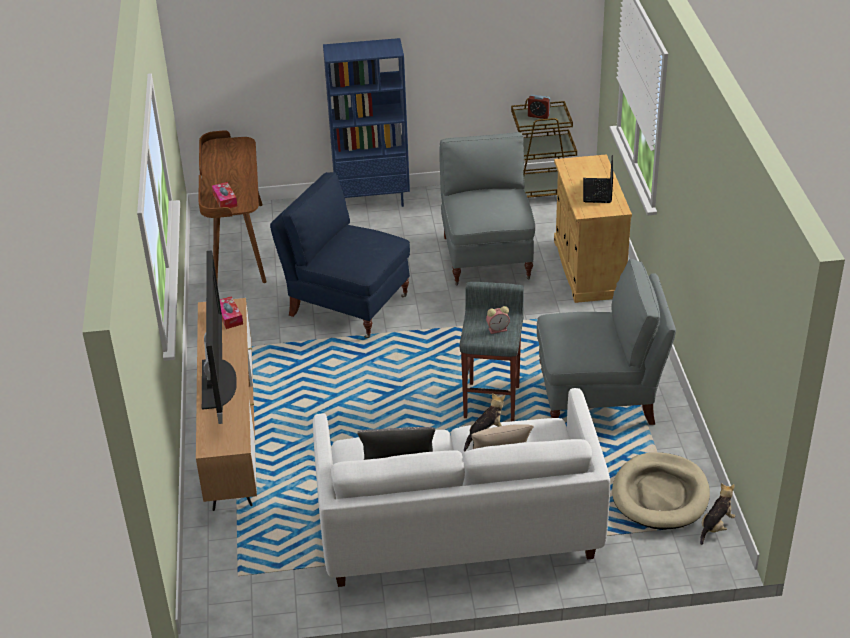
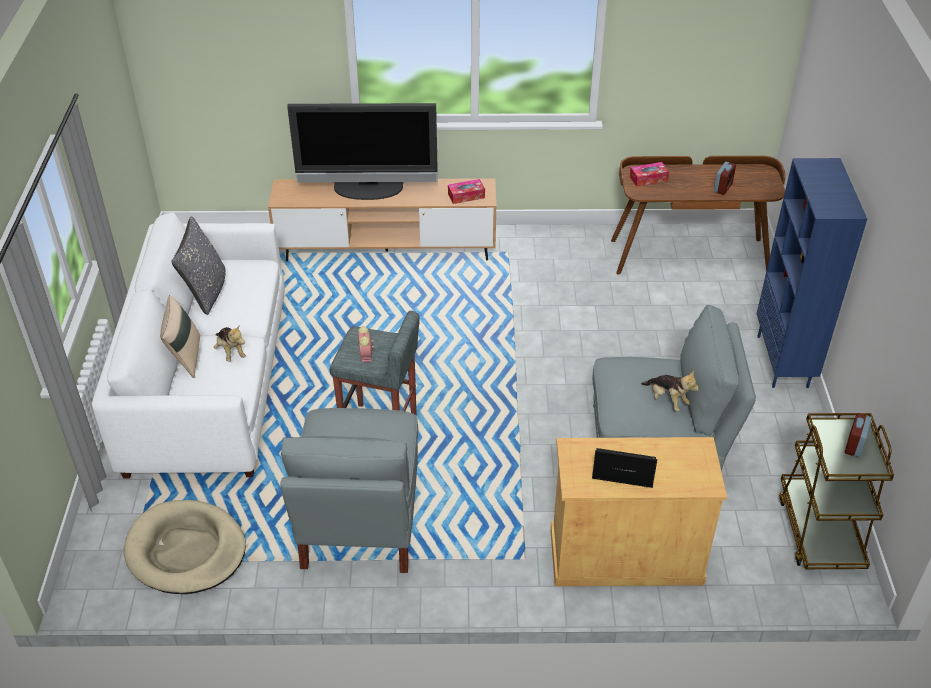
camera: 95 degrees right, 5 degrees up
(239, 164) = (722, 188): none -> alarm clock
(347, 305) = (569, 330): blue armchair -> none
(716, 526) = (119, 591): plush toy -> plush toy (667, 400)

